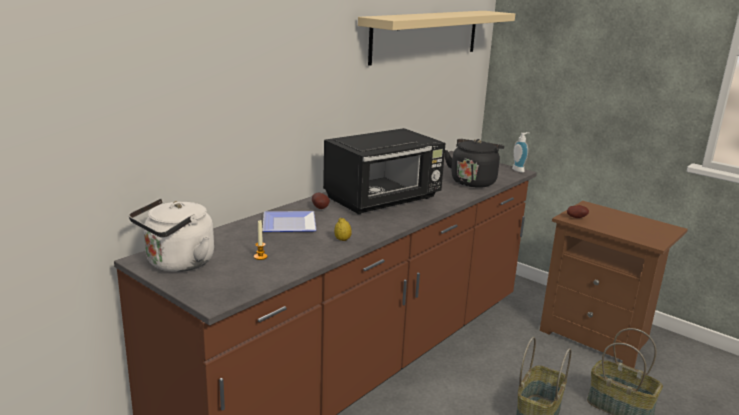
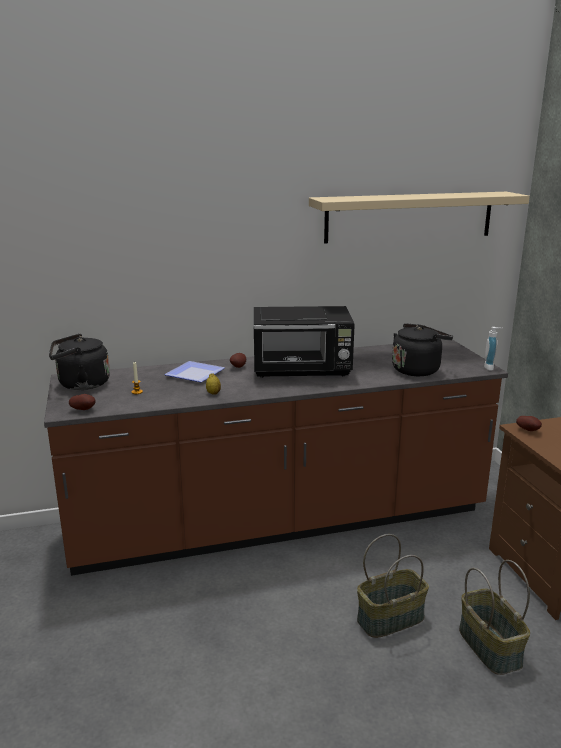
camera: 35 degrees right, 0 degrees up
(177, 264) = (80, 384): white kettle -> black kettle
(234, 291) = (84, 409): none -> potato

